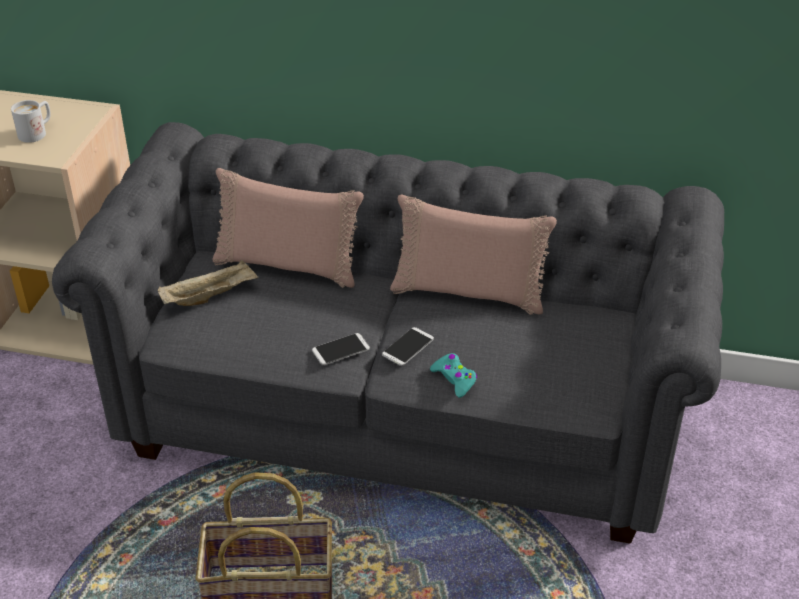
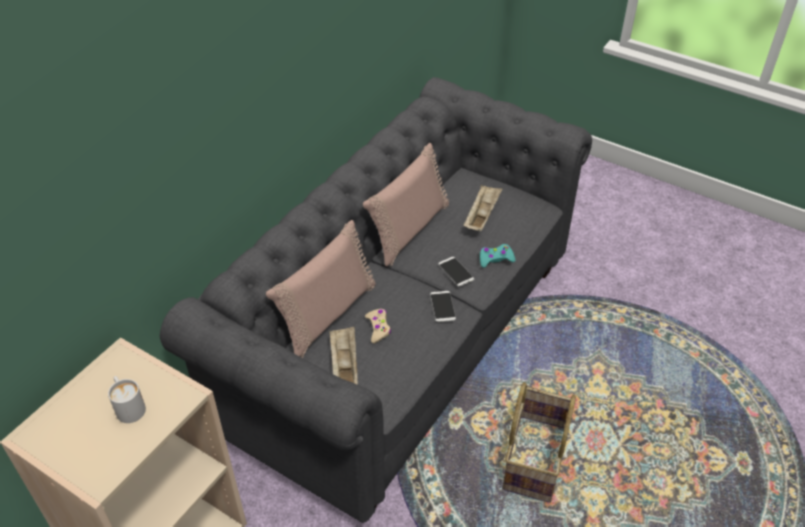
camera: 70 degrees left, 5 degrees up
(279, 305) = (378, 328): none -> beige game controller
(531, 347) = (481, 216): none -> beige tray

